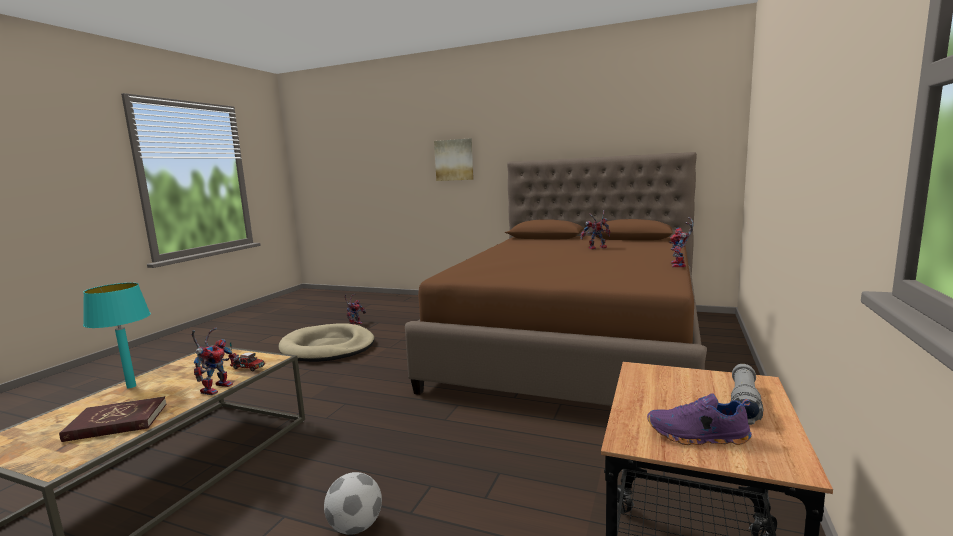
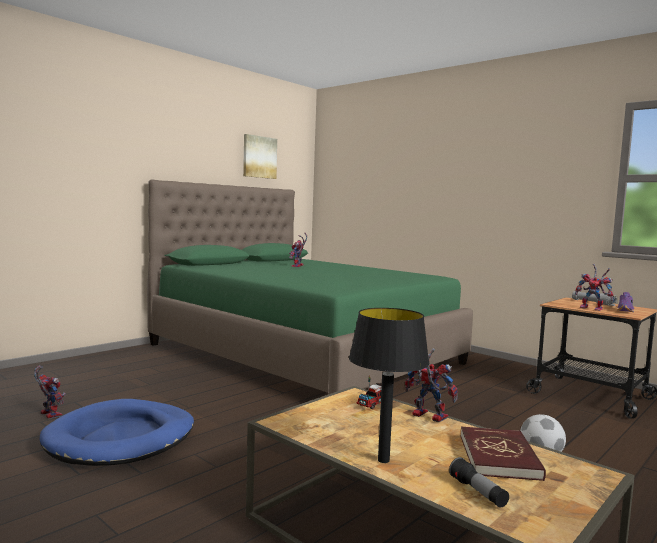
camera: 70 degrees left, 5 degrees down
(60, 419) = (478, 492): none -> flashlight
(132, 386) = (383, 460): turquoise table lamp -> black table lamp
(328, 347) = (121, 438): beige dog bed -> blue dog bed
(454, 160) = (73, 168): picture -> picture (259, 157)
(575, 345) = (304, 353): brown bed -> green bed
(680, 265) = (391, 269): toy robot -> toy robot (593, 309)

